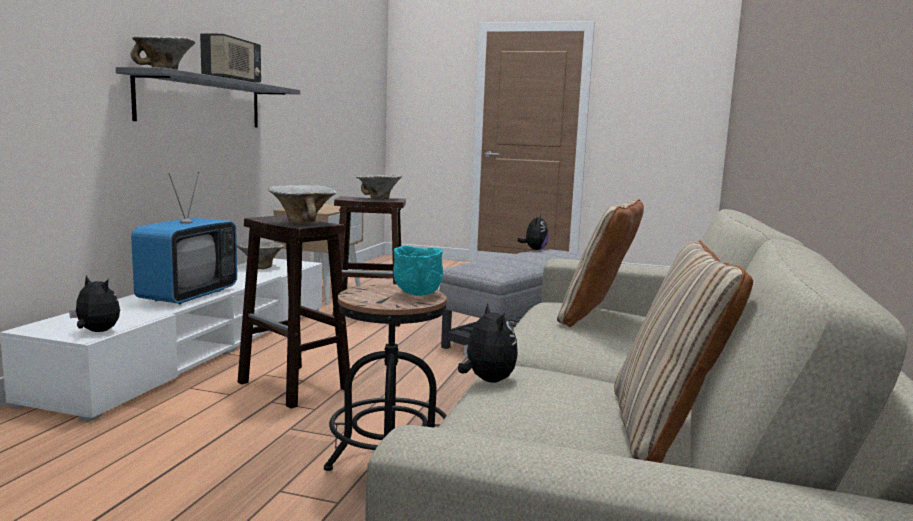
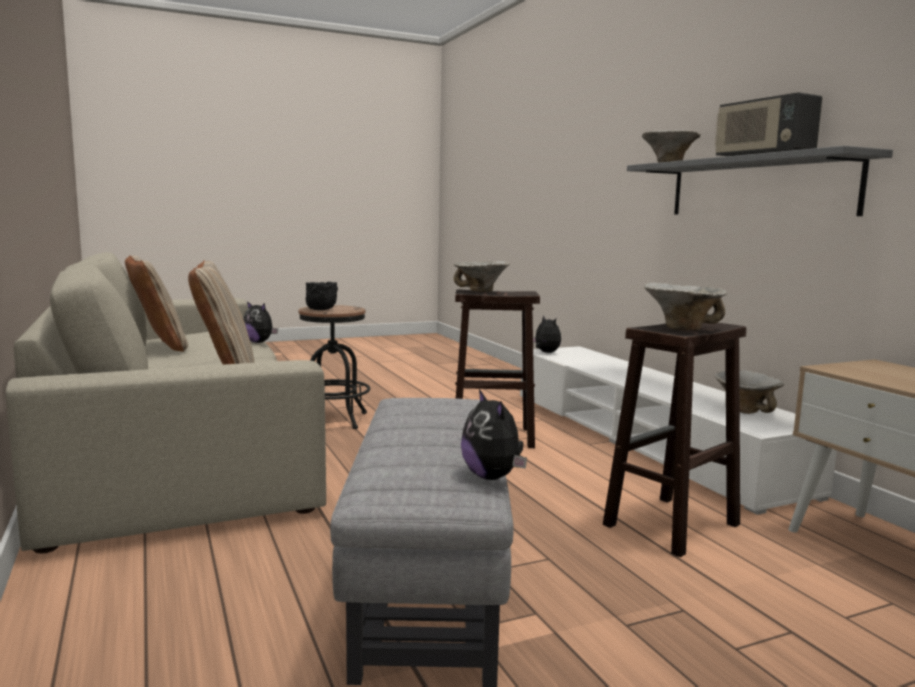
camera: 140 degrees right, 0 degrees up
(96, 332) = (545, 352): plush toy -> plush toy turned 105 degrees counterclockwise
(188, 296) = (620, 374): television -> none
(418, 294) = (321, 310): turquoise bowl -> black bowl

